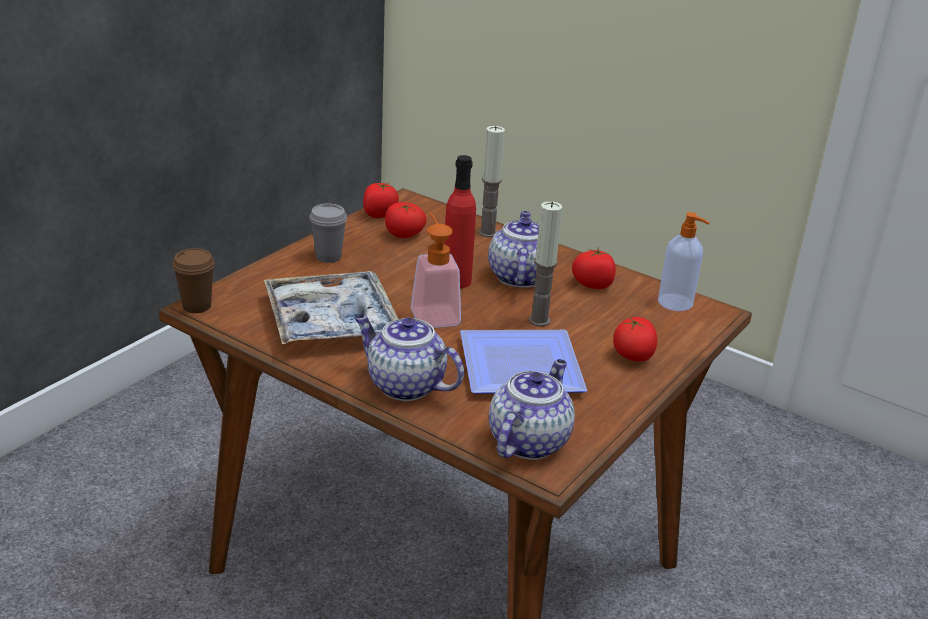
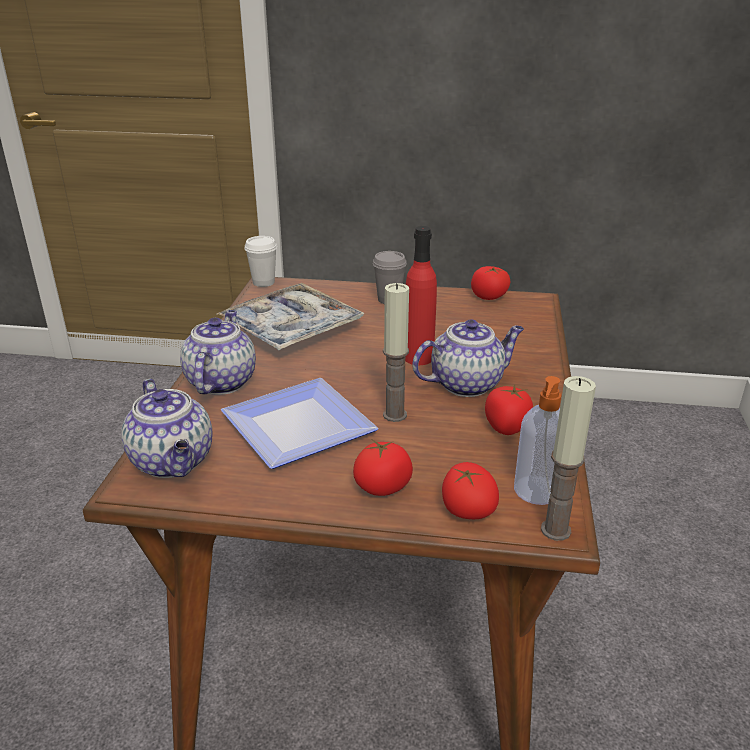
camera: 65 degrees right, 0 degrees up
(196, 306) = (263, 282): brown cup -> white cup
(404, 235) = (468, 315): tomato -> tomato (467, 510)
(433, 313) = (349, 362): soap dispenser -> none
(487, 233) = (530, 347): candle -> candle (555, 530)
(528, 441) = (174, 462): teapot -> teapot turned 60 degrees clockwise

